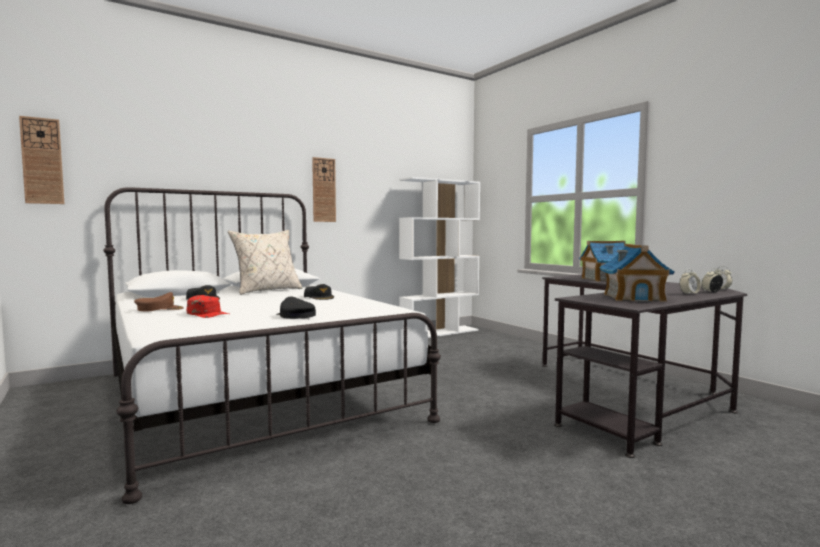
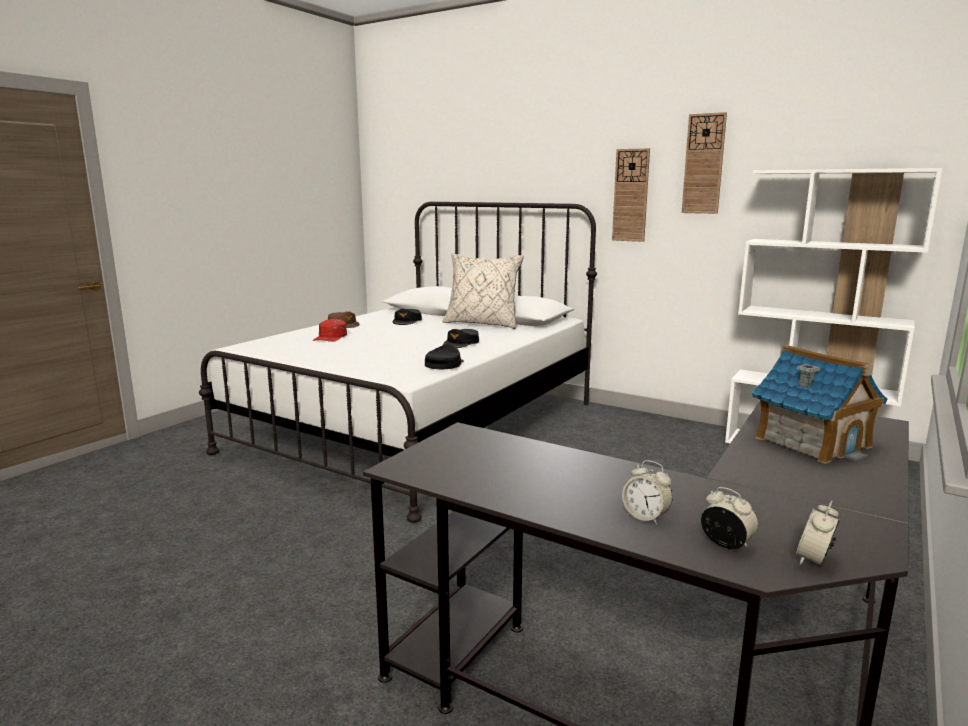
camera: 65 degrees right, 10 degrees up
(42, 161) = (385, 180): wall clock -> wall clock (703, 164)
(295, 315) = (340, 356): black cap -> black cap (444, 364)
(633, 298) = (511, 468): toy house -> none

